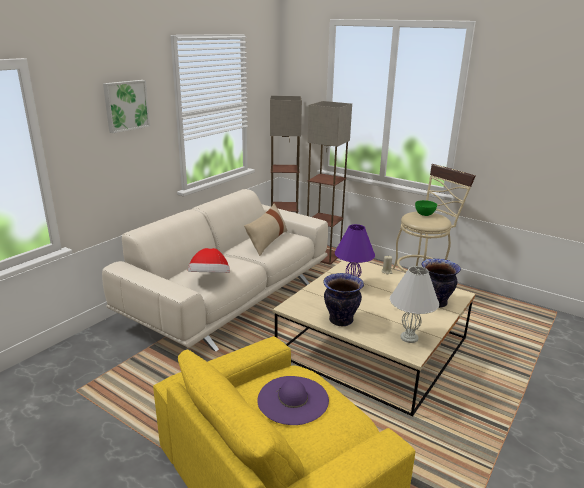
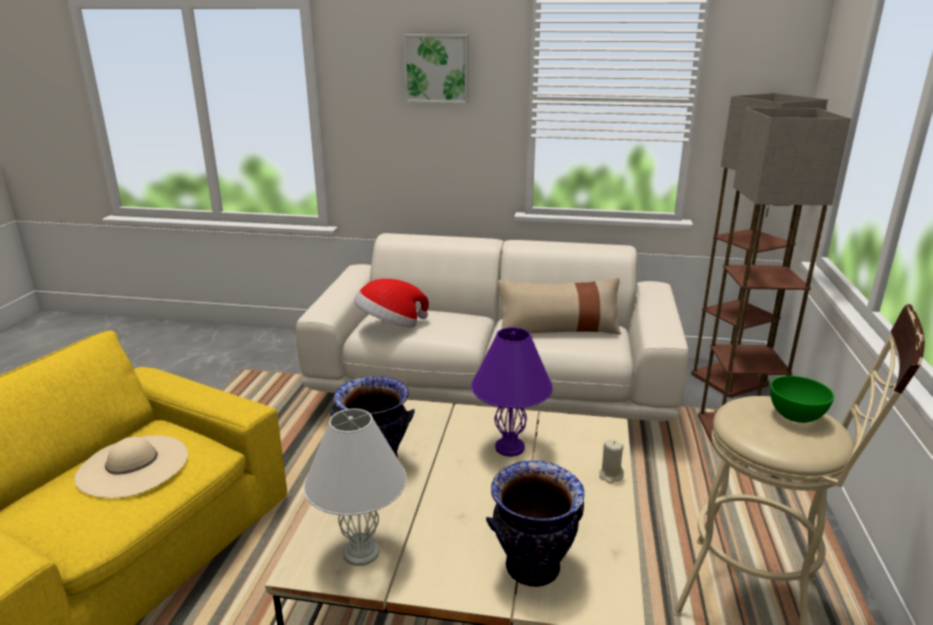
camera: 65 degrees right, 0 degrees up
(293, 399) = (133, 466): purple hat -> beige hat

